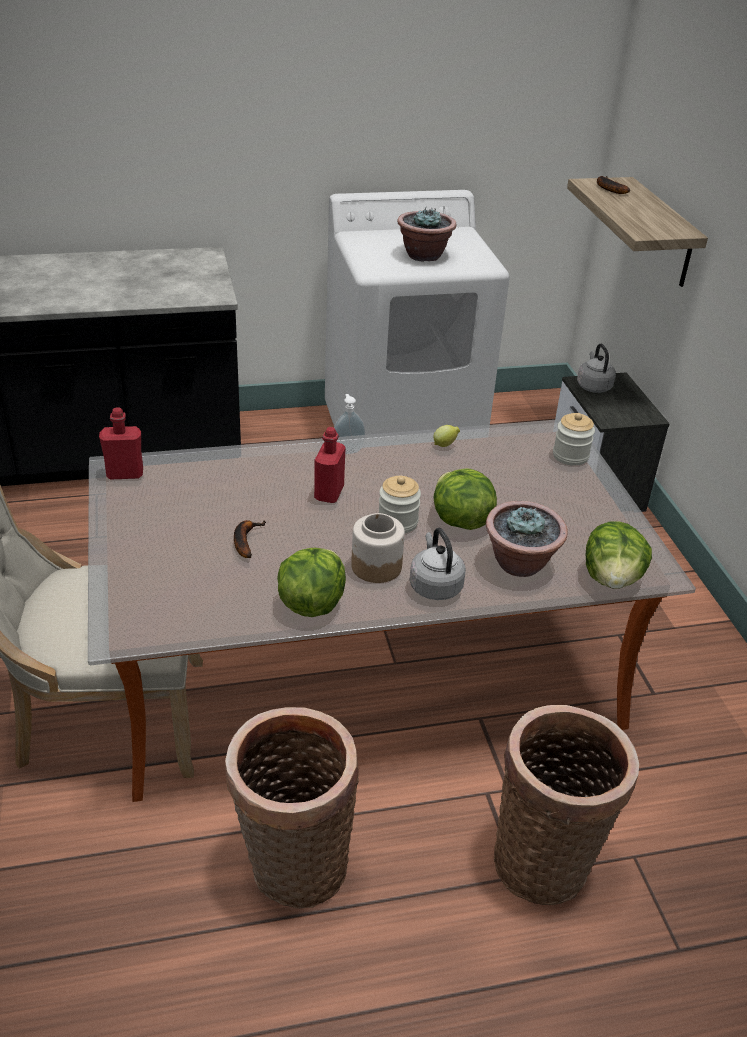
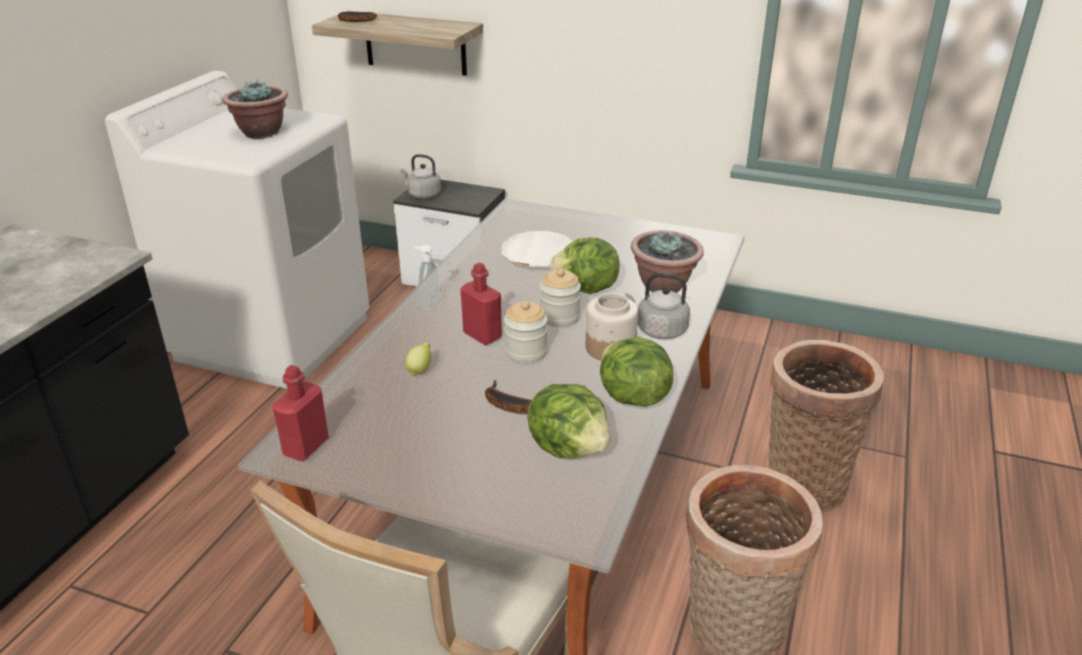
camera: 55 degrees left, 5 degrees down
(445, 445) = (477, 259): lemon -> lemon (420, 370)
(491, 473) = (539, 255): none -> white plate
(570, 456) = (552, 217): jar -> jar (526, 352)
(612, 579) = (711, 258): lettuce -> lettuce (569, 447)

